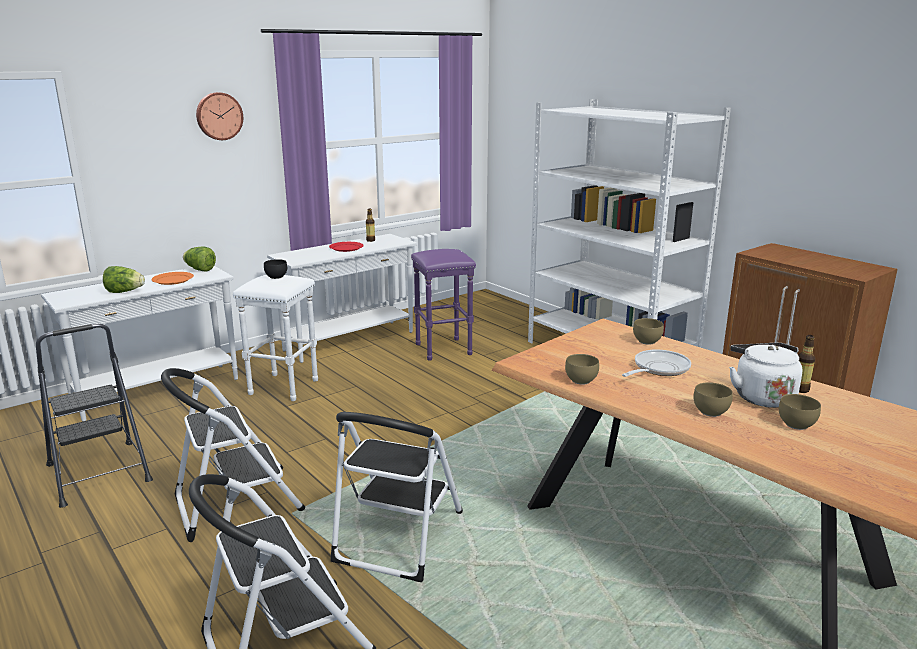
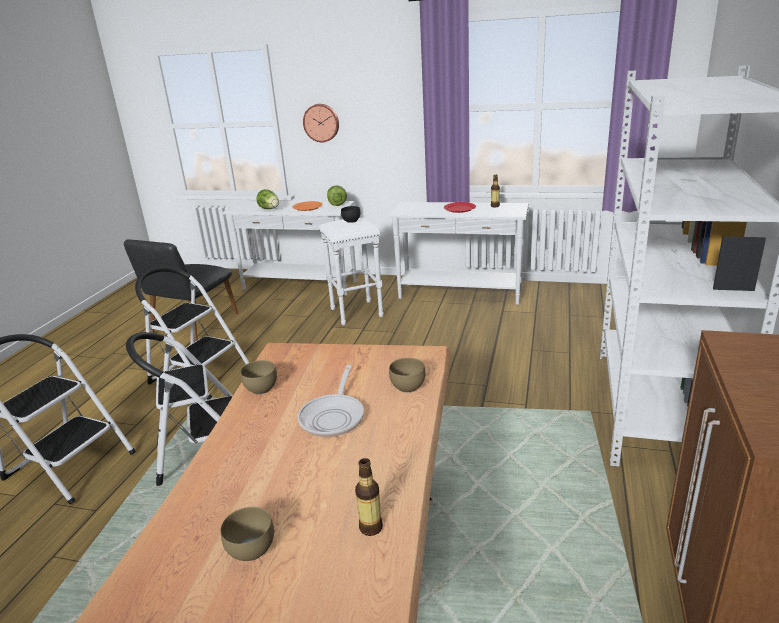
camera: 55 degrees right, 5 degrees up
(99, 473) = (195, 324): black step ladder -> black chair
(219, 116) = (377, 78): wall clock -> wall clock (321, 122)
(444, 348) = (512, 330): purple stool -> none
(658, 369) = (334, 416): frying pan -> frying pan turned 90 degrees clockwise
(710, 412) = (240, 480): brown bowl -> none
(761, 396) = (318, 502): white kettle -> none

